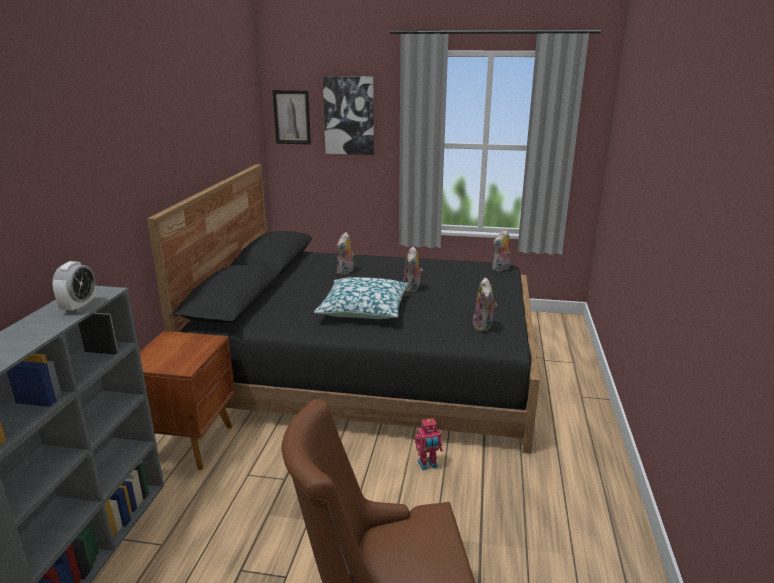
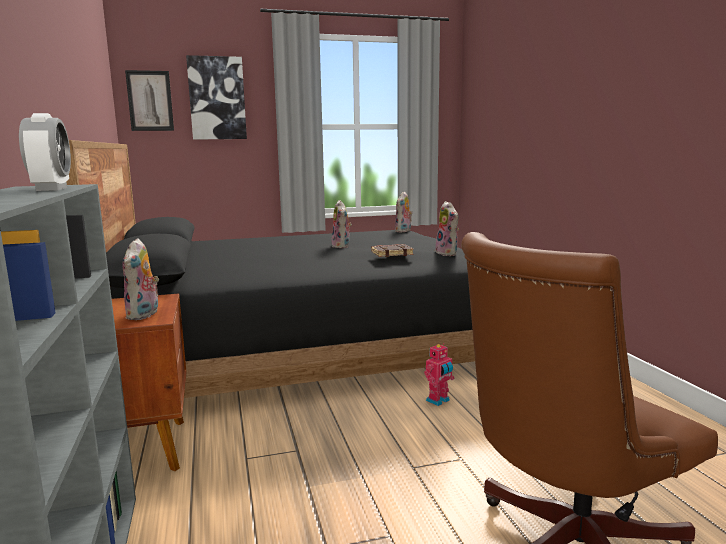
camera: 25 degrees left, 10 degrees down
(346, 272) = (256, 246): plush toy -> plush toy (144, 315)
(364, 309) = (314, 260): pillow -> none
(429, 317) = (392, 254): none -> brown book

